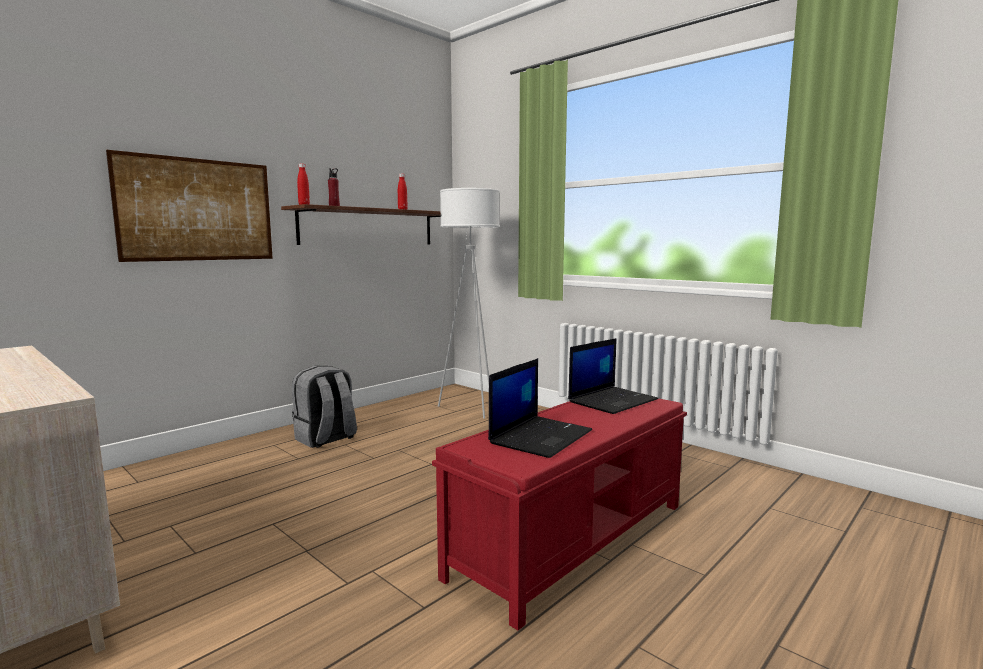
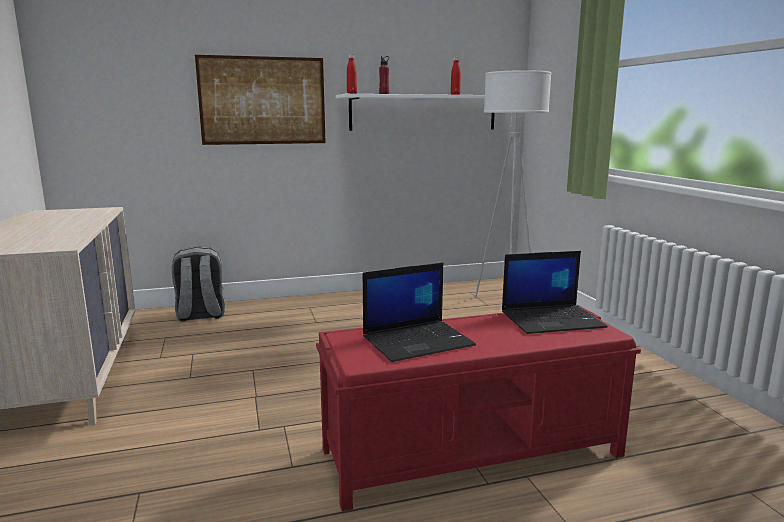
camera: 30 degrees right, 5 degrees up
(326, 439) = (351, 310): grey backpack -> grey backpack (200, 315)
(369, 227) = (424, 113): brown shelf -> white shelf

